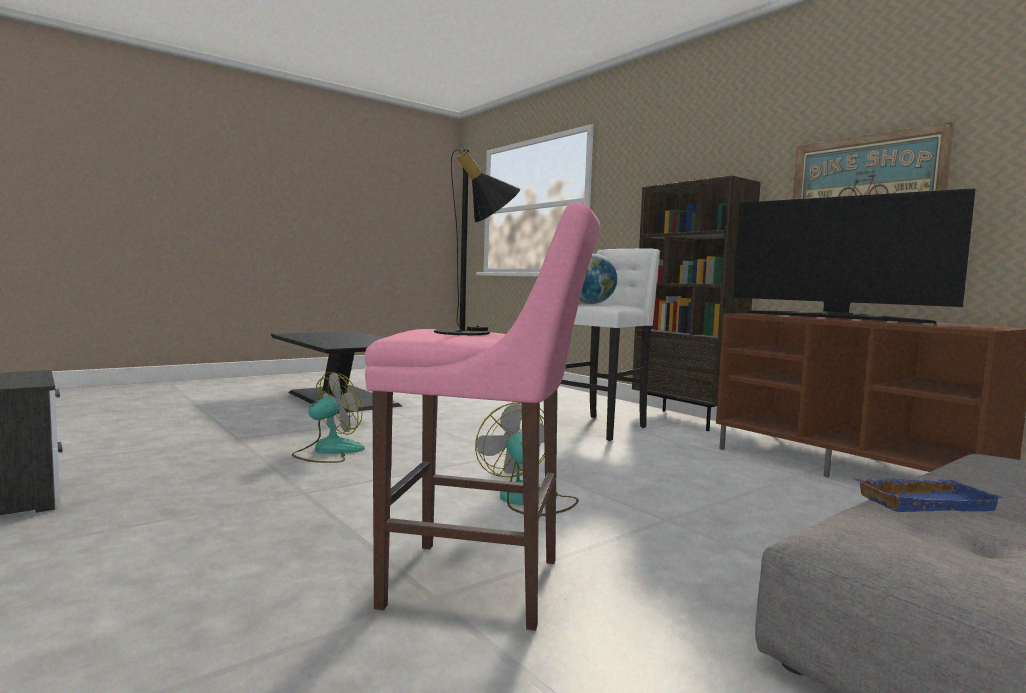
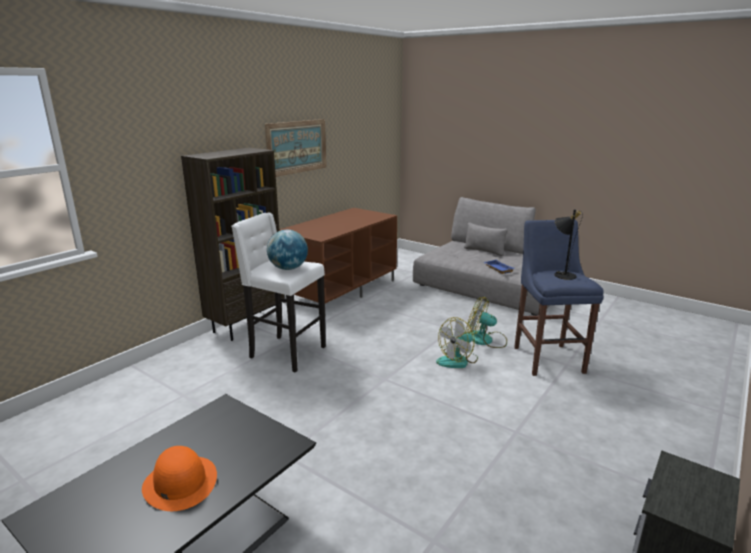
camera: 105 degrees left, 15 degrees up
(328, 451) = (431, 458): fan -> fan (486, 340)
(336, 338) = (180, 482): none -> orange hat
(483, 584) = (547, 358): pink stool -> blue stool
(836, 318) = (337, 225): television -> none

